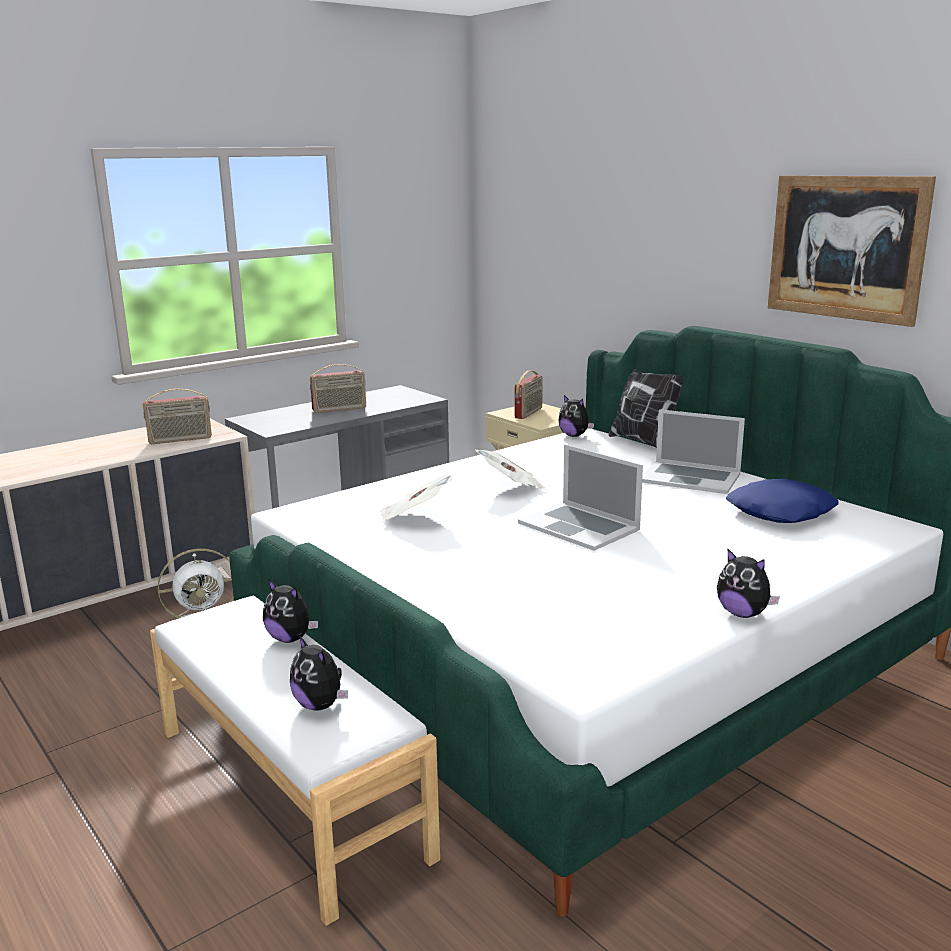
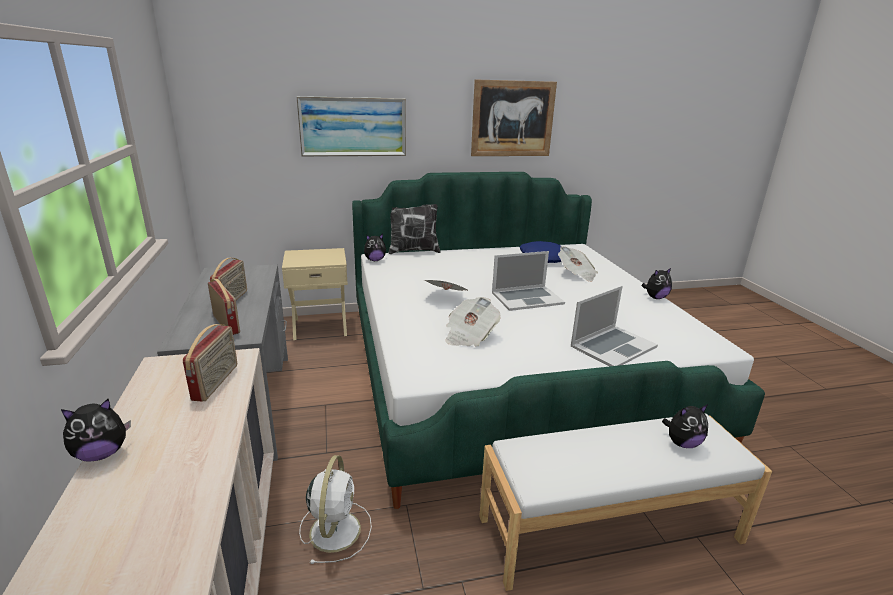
camera: 65 degrees left, 5 degrees up
(290, 638) = (583, 436): plush toy -> plush toy (102, 454)
(529, 413) = (307, 258): radio -> radio (227, 324)
(619, 245) = (353, 127): none -> picture
(690, 478) = (481, 258): laptop -> laptop (613, 346)
(744, 543) = (576, 274): none -> newspaper

